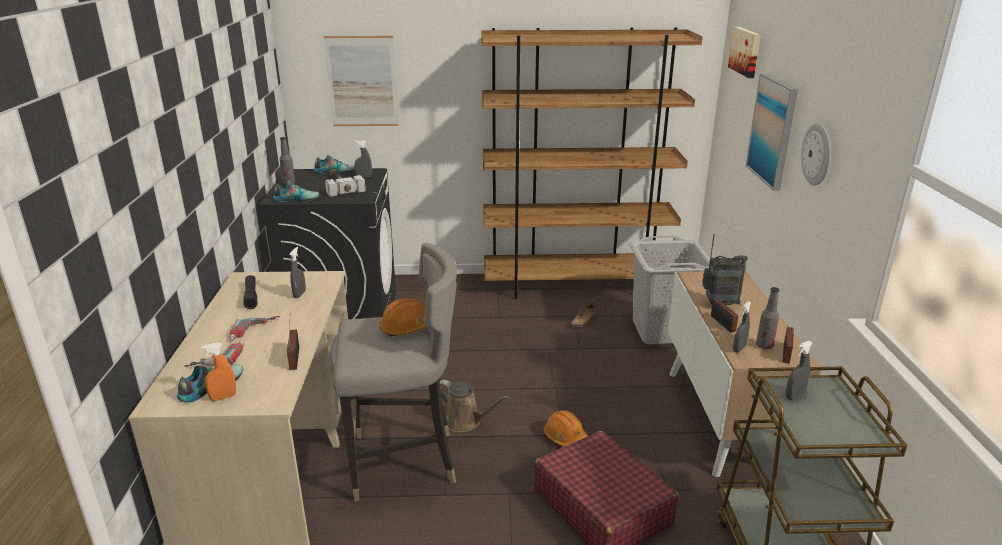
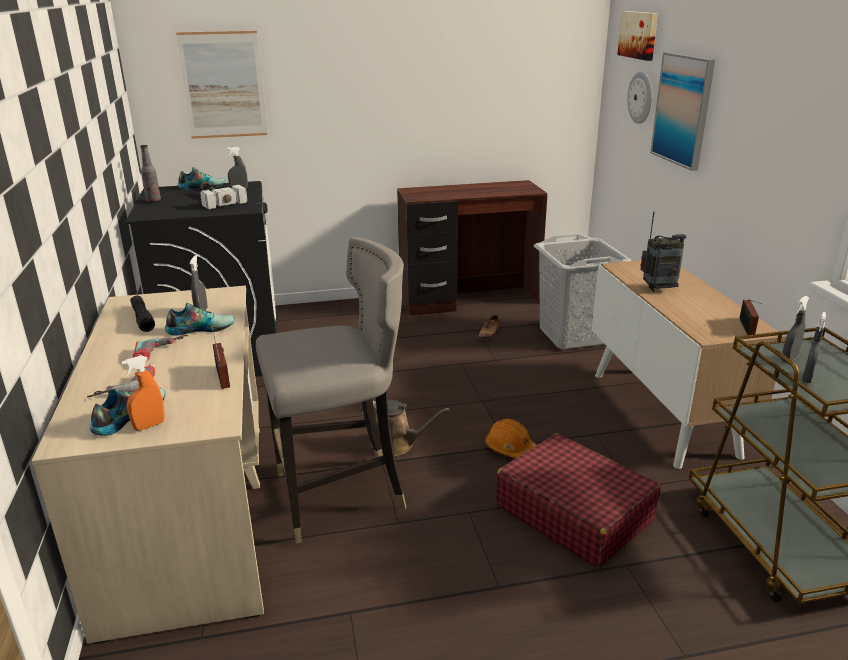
camera: 10 degrees left, 0 degrees up
(297, 199) = (169, 214): shoe -> shoe (201, 328)
(406, 328) = (340, 336): orange hard hat -> none
(576, 286) = (469, 301): brown bookcase -> brown desk
(723, 324) = (671, 306): radio -> none
(739, 349) = (698, 327): grey spray bottle -> grey spray bottle (807, 378)
(764, 346) = (721, 322): bottle -> none
(817, 154) = (748, 122): wall clock -> wall clock (641, 97)

